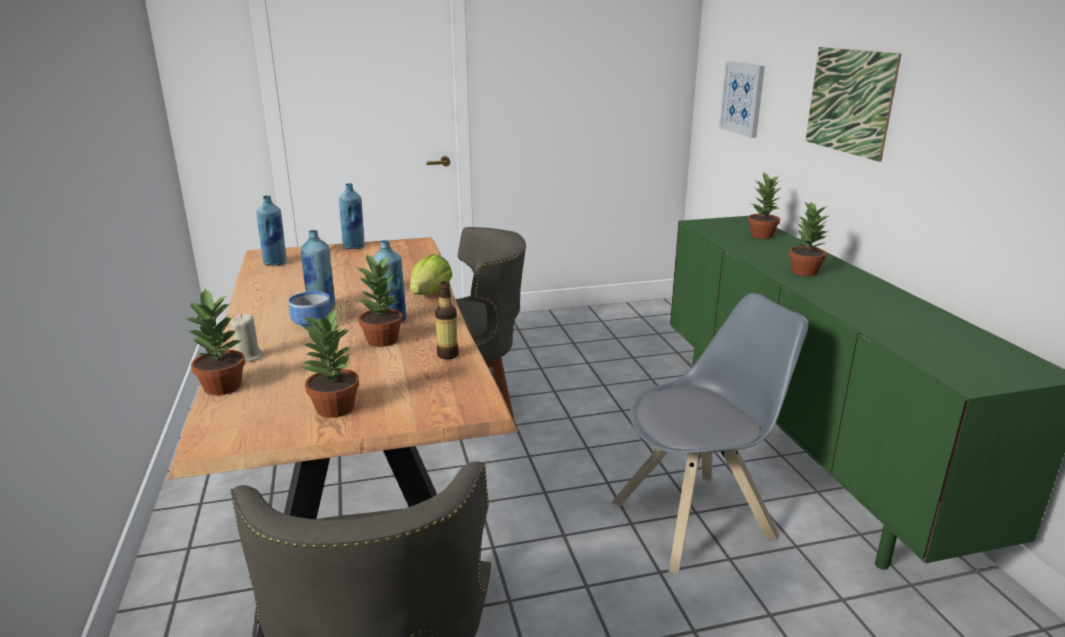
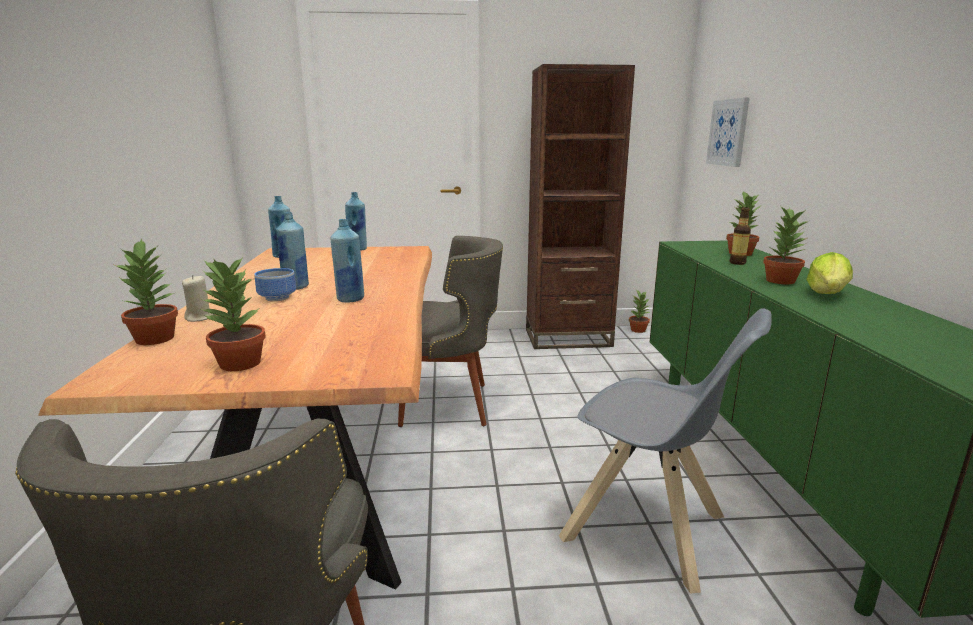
camera: 10 degrees right, 5 degrees down
(383, 340) = (330, 312): potted plant -> potted plant (638, 330)
(430, 294) = (399, 282): lettuce -> lettuce (827, 294)
(447, 355) = (382, 327): bottle -> bottle (737, 263)
(576, 321) = (568, 338): none -> brown bookcase
(697, 518) = (648, 530): grey chair -> grey chair turned 45 degrees clockwise
(849, 101) = (834, 112): picture -> none

